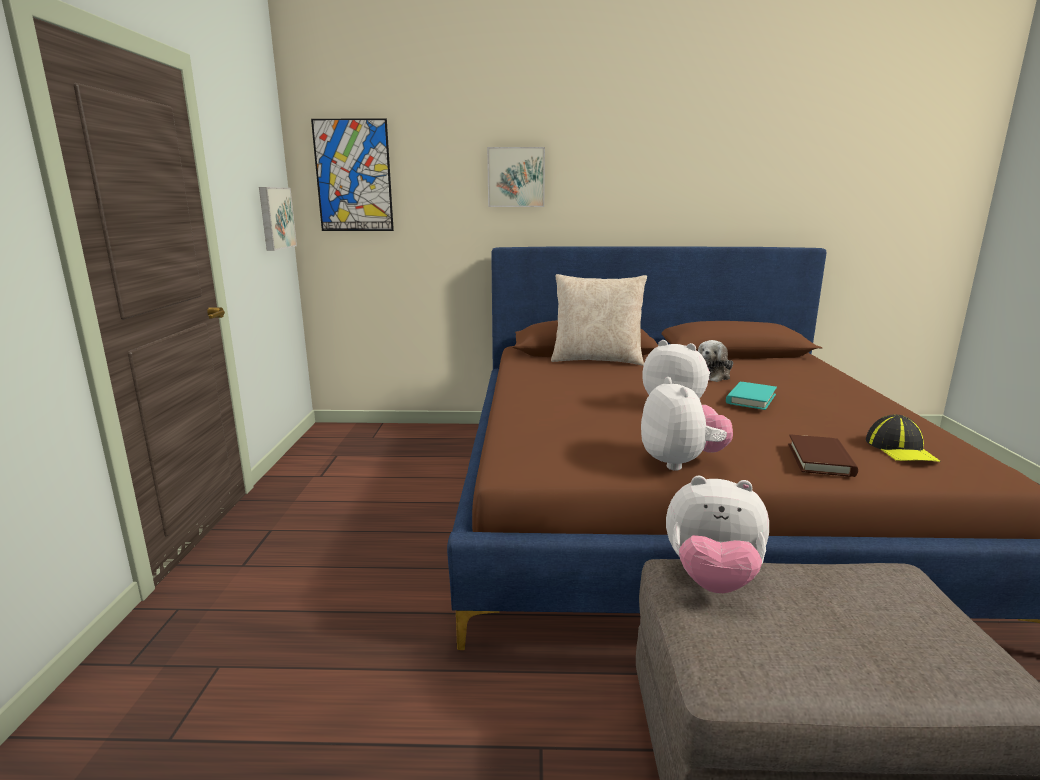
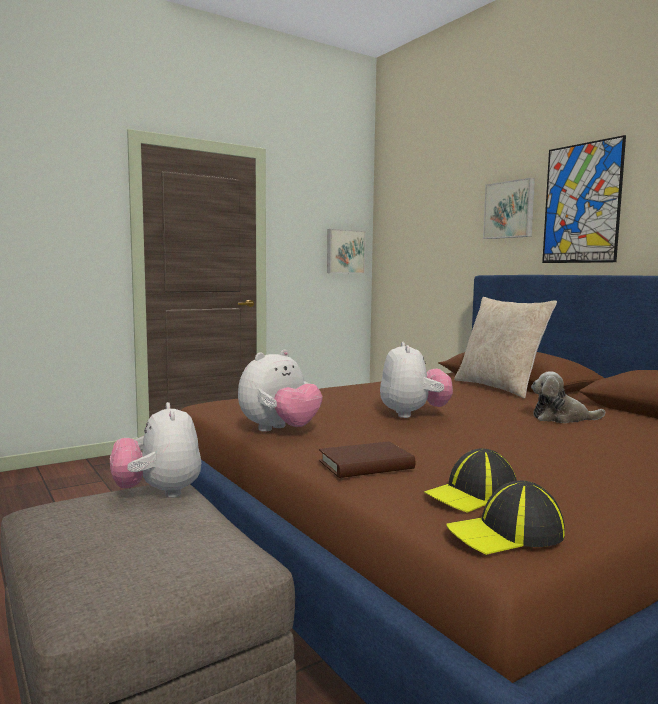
camera: 55 degrees right, 10 degrees down
(353, 176) = (404, 220): picture -> picture (581, 203)
(750, 399) = (503, 432): turquoise book -> none
(977, 463) = (506, 533): none -> cap

